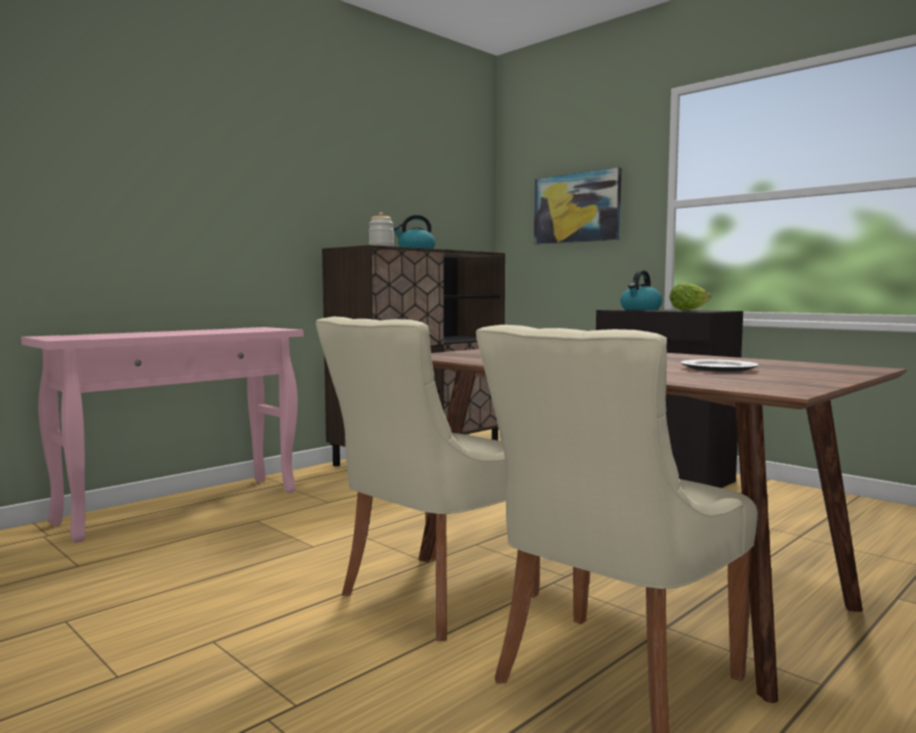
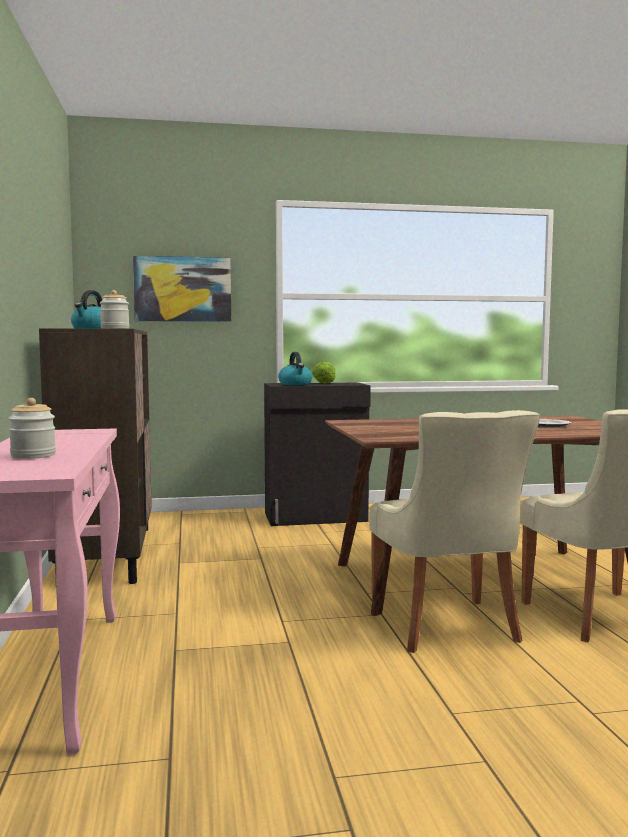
camera: 55 degrees left, 0 degrees up
(141, 334) = (33, 455): none -> jar

